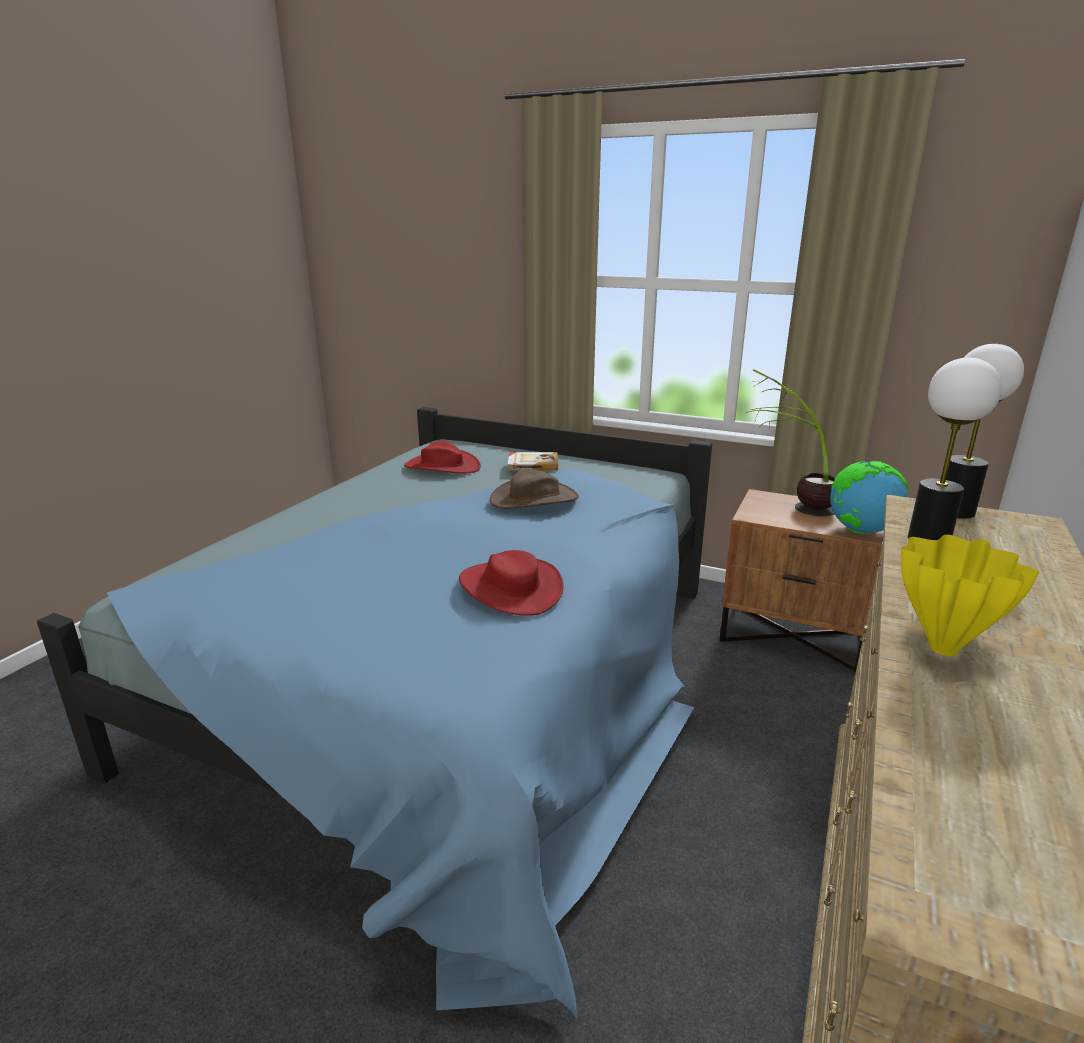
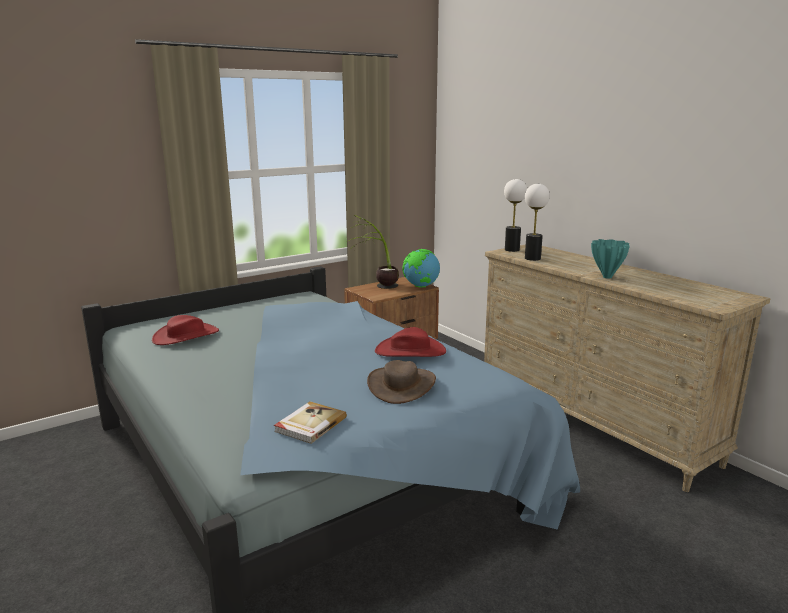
camera: 60 degrees left, 5 degrees down
(532, 464) = (243, 311): book -> book (309, 424)
(534, 499) = (302, 323): brown hat -> brown hat (402, 385)
(944, 648) = (607, 277): yellow vase -> turquoise vase

